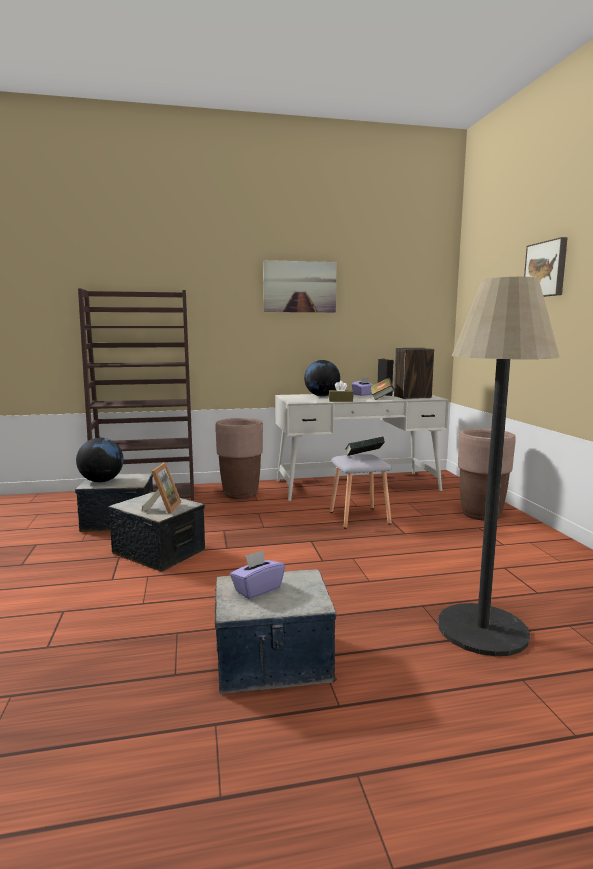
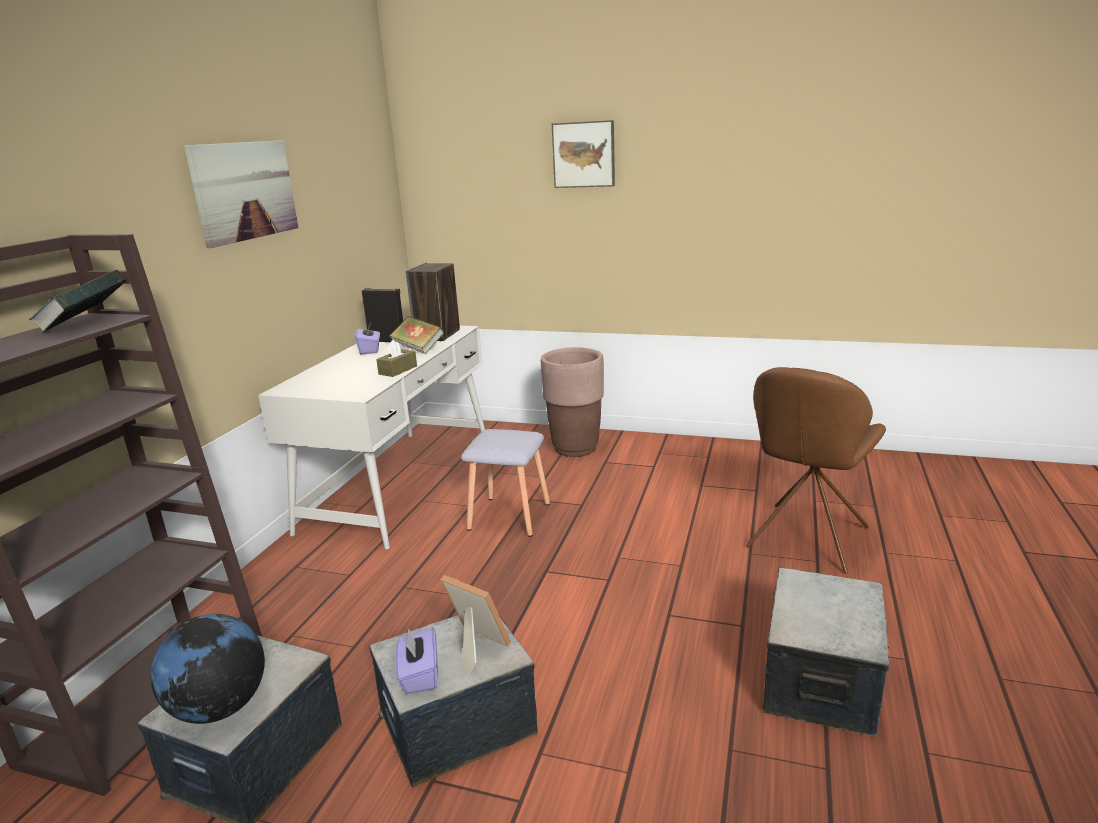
camera: 60 degrees left, 10 degrees up
(240, 494) = (303, 584): brown planter -> none
(257, 589) = (818, 618): purple tissue box -> purple tissue box (419, 675)
(322, 396) = (335, 371): globe -> none
(364, 457) = (507, 436): book -> book (86, 325)
(482, 629) = (806, 540): floor lamp -> brown chair

